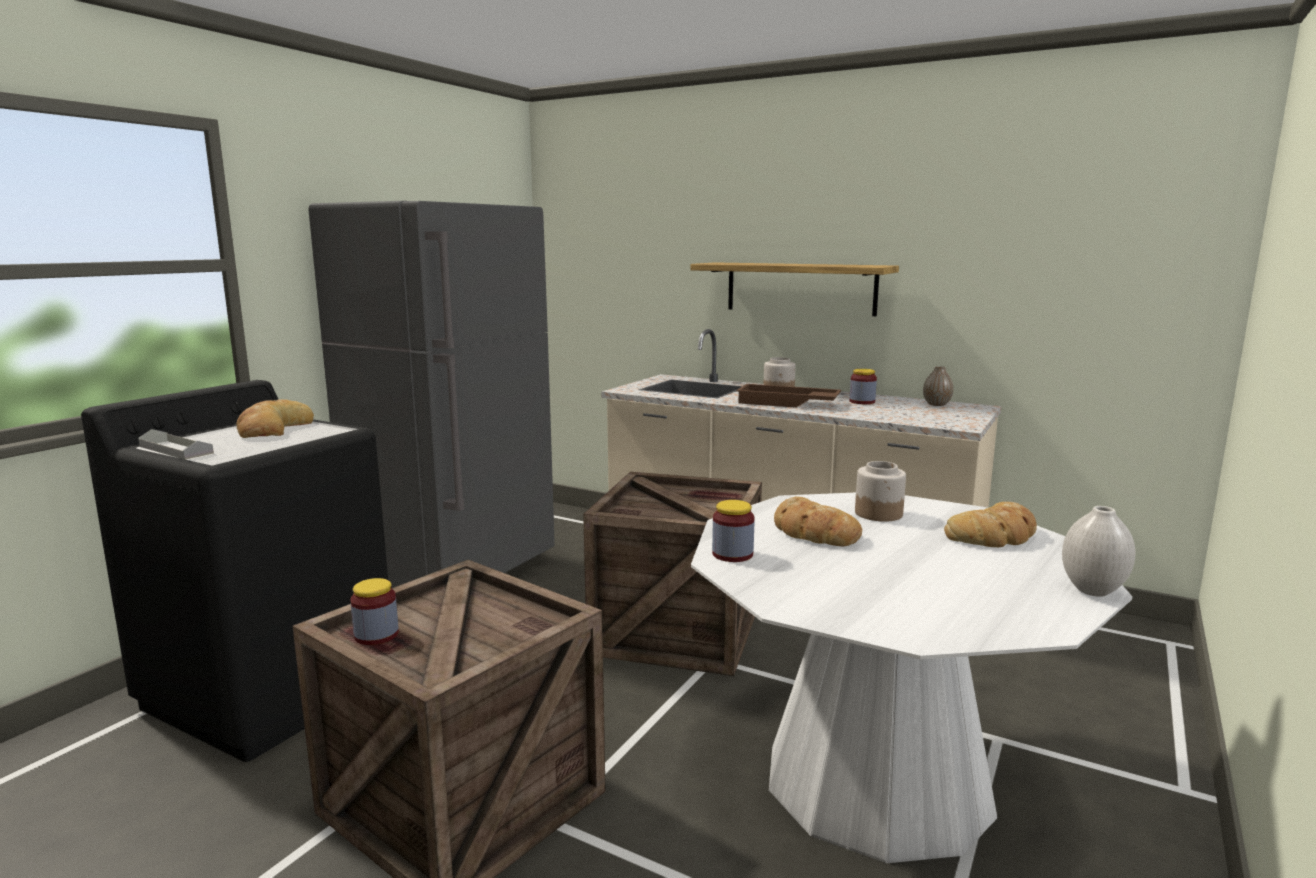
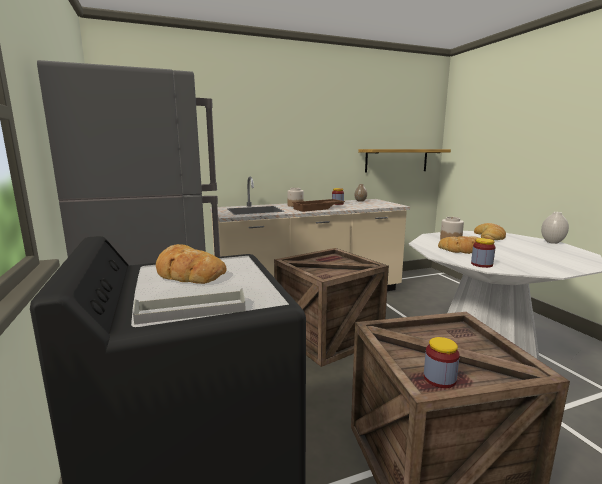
camera: 50 degrees left, 0 degrees up
(800, 288) = (290, 152): shelf -> shelf (396, 160)

